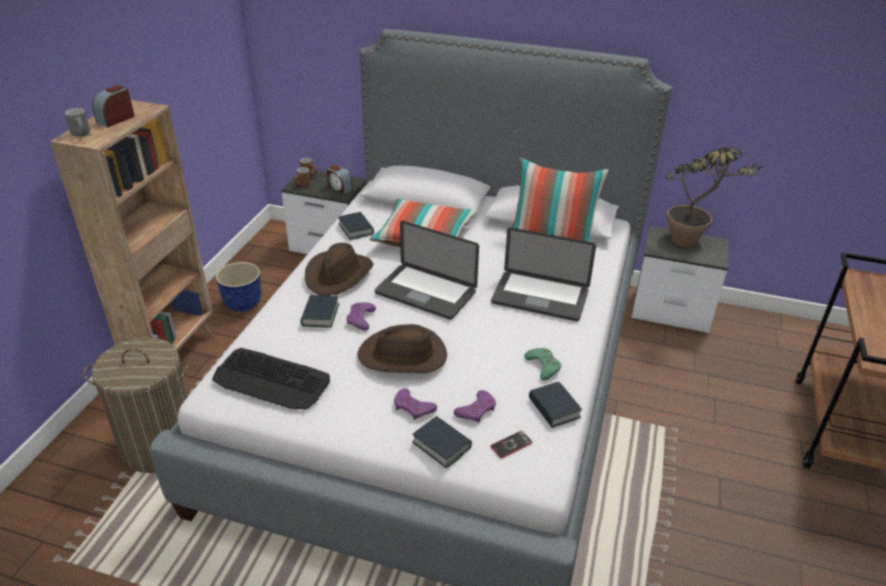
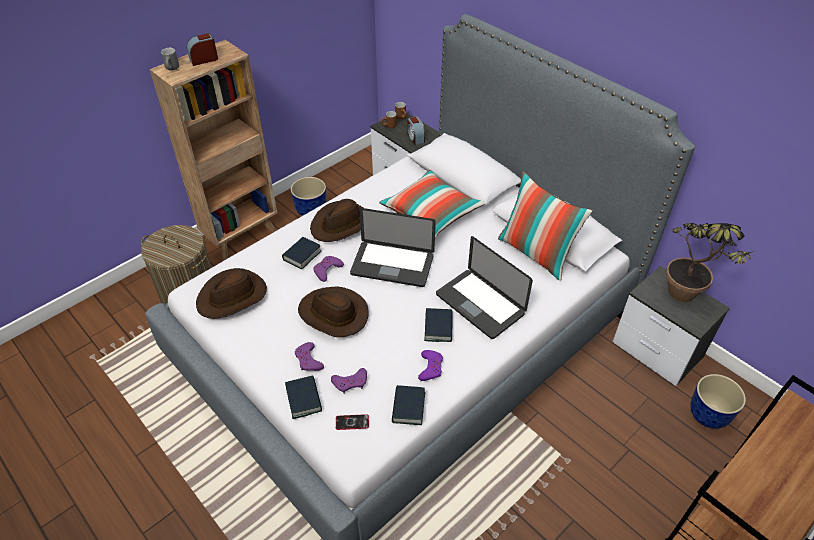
camera: 30 degrees right, 10 degrees up
(271, 380) = (232, 297): keyboard -> brown hat
(356, 229) = (385, 186): book -> book (438, 327)
(425, 293) = (392, 265): laptop -> laptop turned 45 degrees counterclockwise
(543, 366) = (430, 367): green game controller -> purple game controller
(749, 346) = (707, 415): none -> planter

